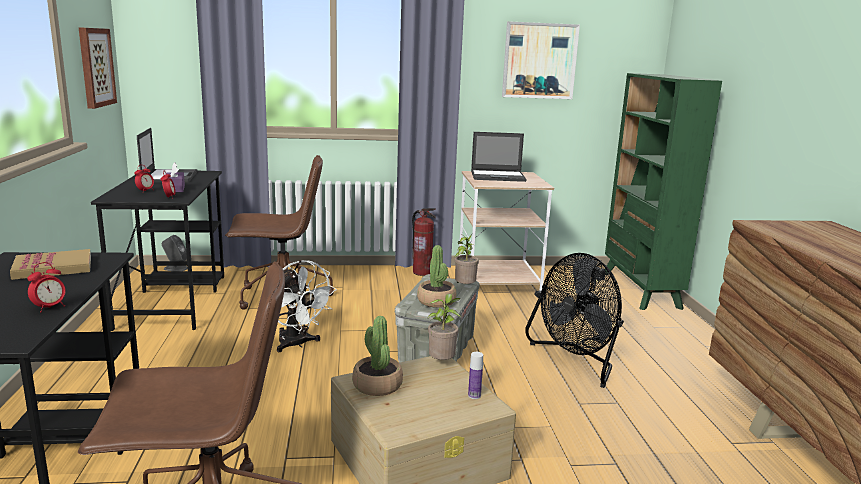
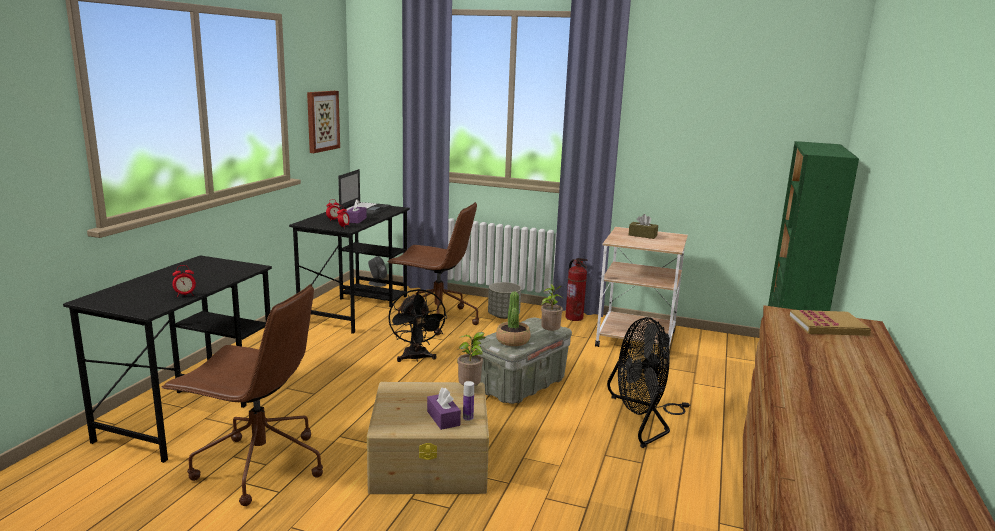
camera: 25 degrees right, 0 degrees up
(53, 267) = (214, 269): book -> book (828, 326)
(297, 344) = (416, 358): white fan -> black fan
(351, 282) = (503, 316): none -> grey planter
(377, 385) = (404, 394): potted plant -> none
(449, 403) = (443, 418): none -> purple tissue box
(498, 176) = (642, 235): laptop -> brown tissue box
(539, 61) = (705, 124): picture -> none

